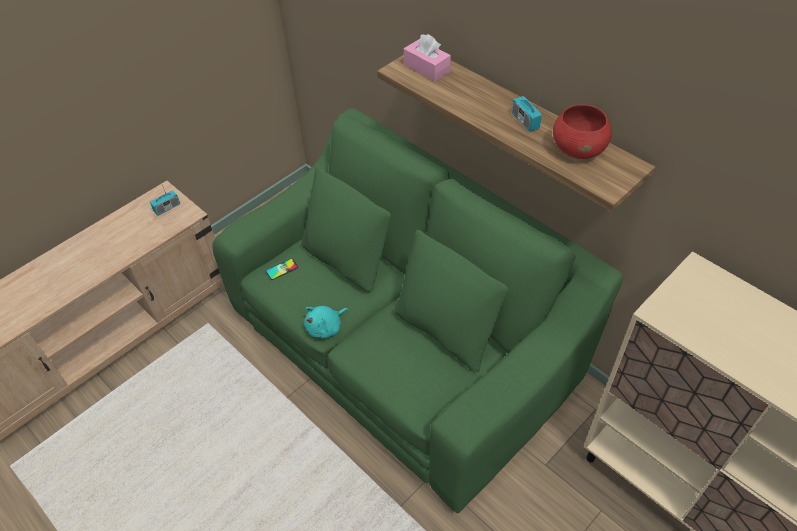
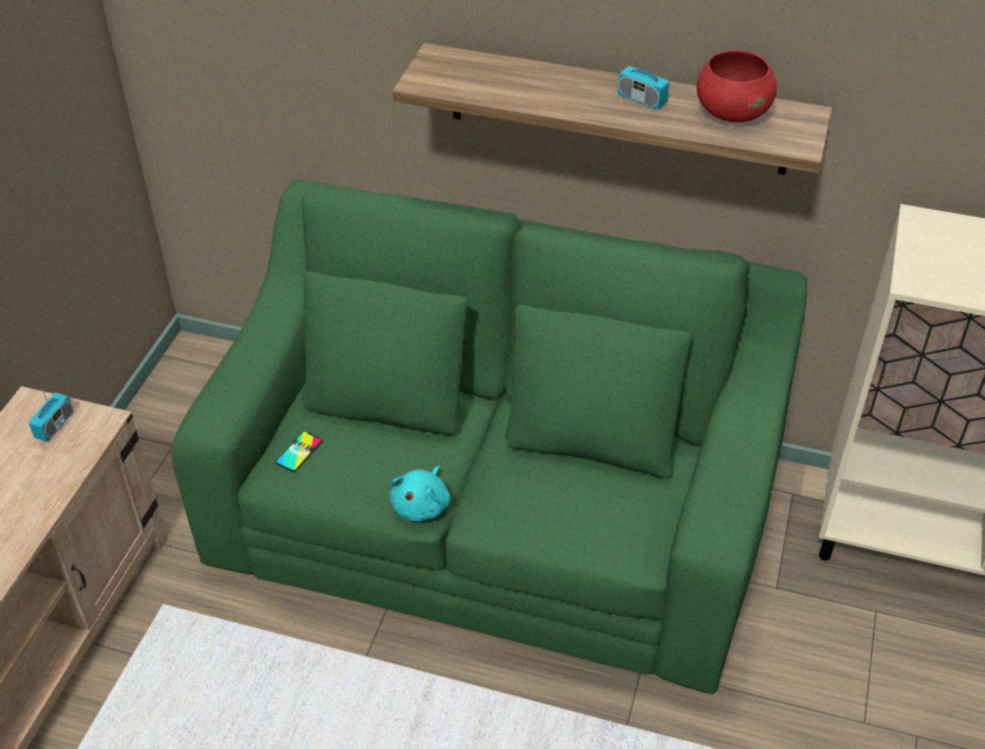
camera: 30 degrees left, 5 degrees down
(427, 68) = (459, 69): pink tissue box -> none

